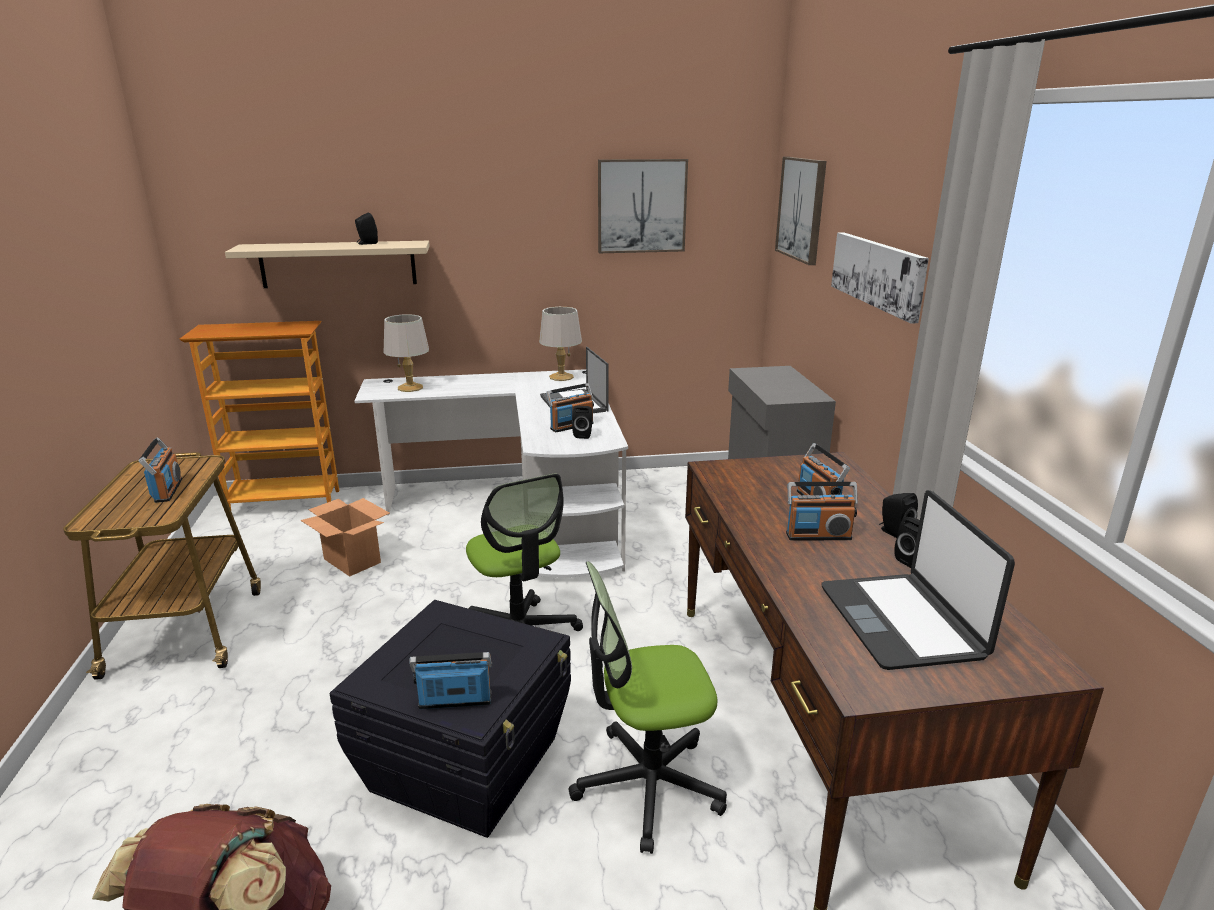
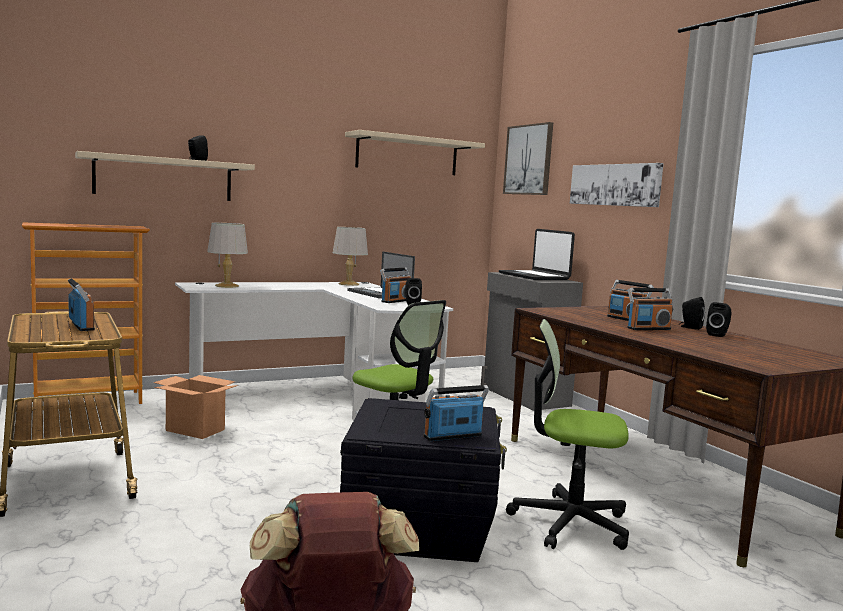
camera: 20 degrees left, 15 degrees down
(641, 206) = (407, 155): picture -> beige shelf
(647, 785) = (569, 523): office chair -> office chair turned 45 degrees clockwise
(902, 622) = (746, 351): laptop -> laptop (534, 276)

